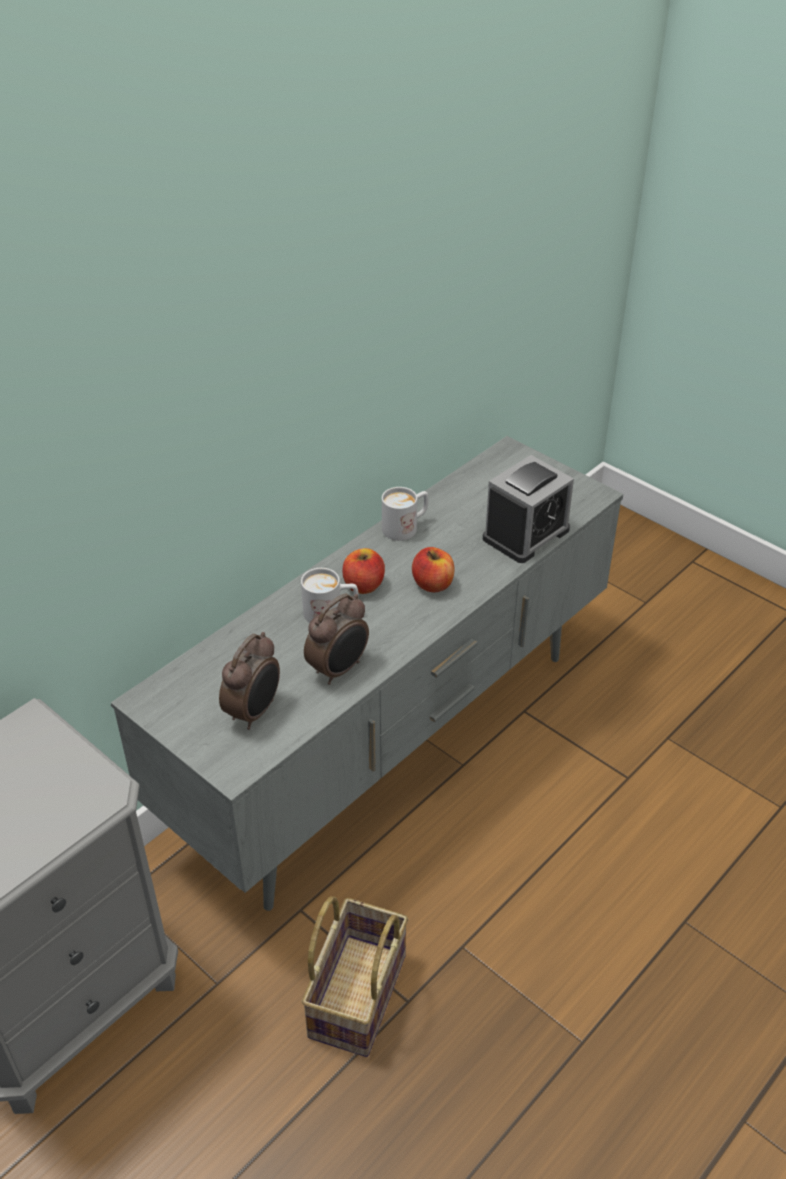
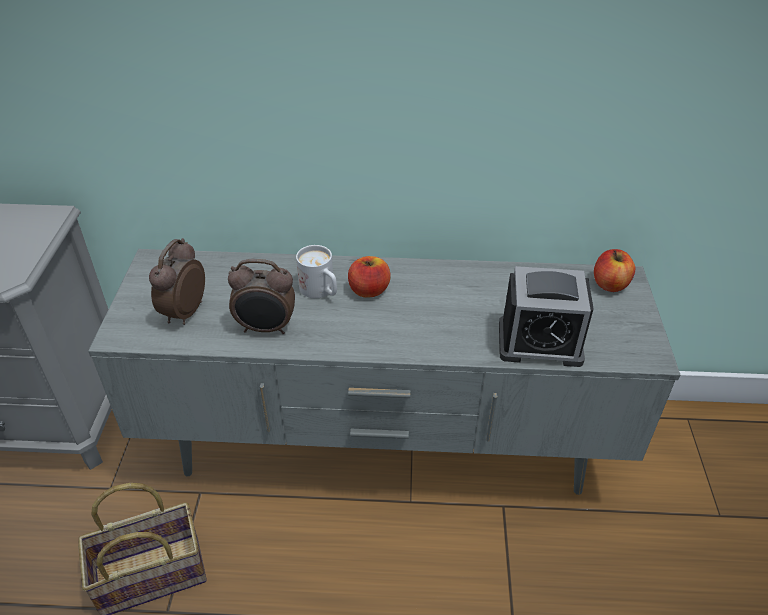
camera: 50 degrees right, 0 degrees up
(254, 712) = (183, 312): alarm clock -> alarm clock turned 120 degrees clockwise
(406, 527) = (459, 275): white mug -> none
(433, 584) = (413, 324): apple -> apple (610, 284)

